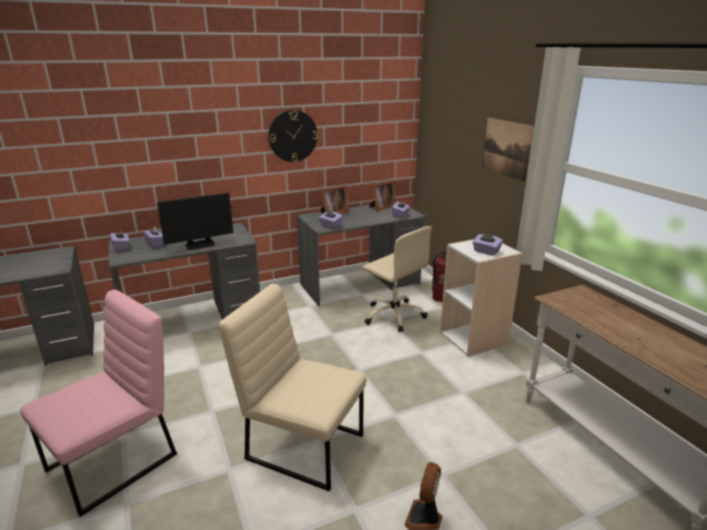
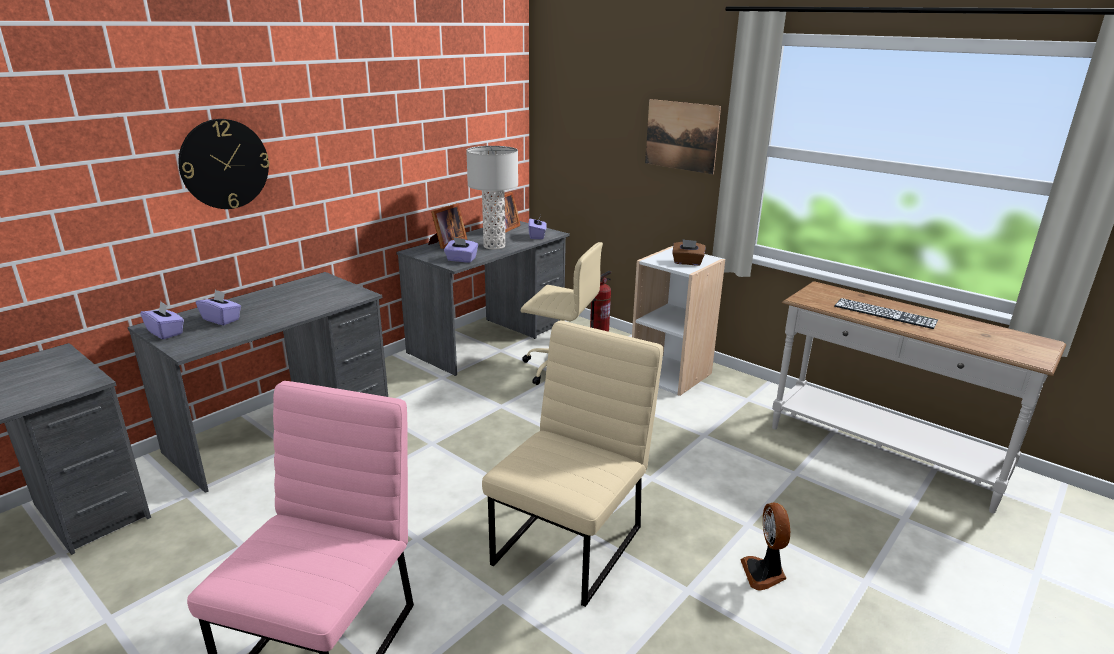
camera: 25 degrees left, 0 degrees up
(200, 244) = (297, 309): monitor -> none
(293, 136) = (385, 137): wall clock -> wall clock (224, 164)
(302, 445) = (571, 542): beige chair -> beige chair turned 120 degrees clockwise
(362, 219) = (494, 246): none -> white table lamp
(486, 251) = (687, 262): purple tissue box -> brown tissue box
(620, 325) = (885, 313): none -> keyboard

